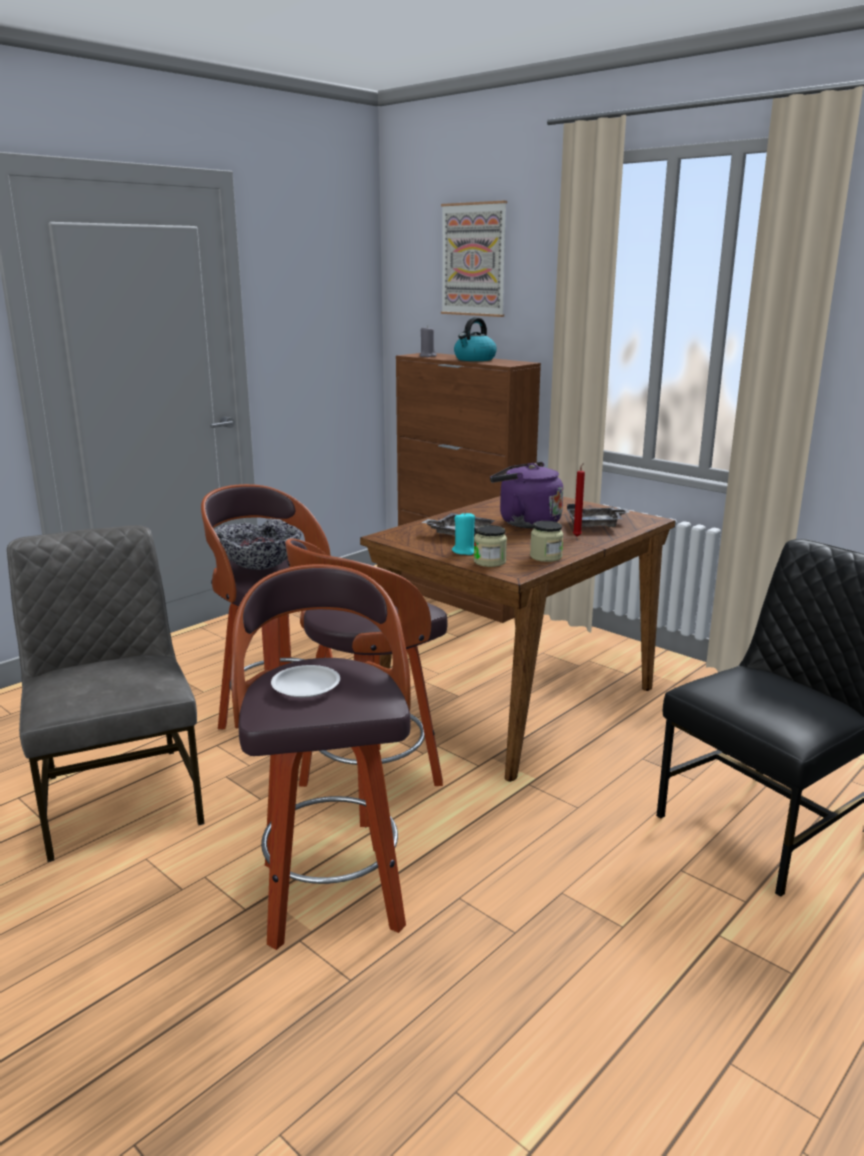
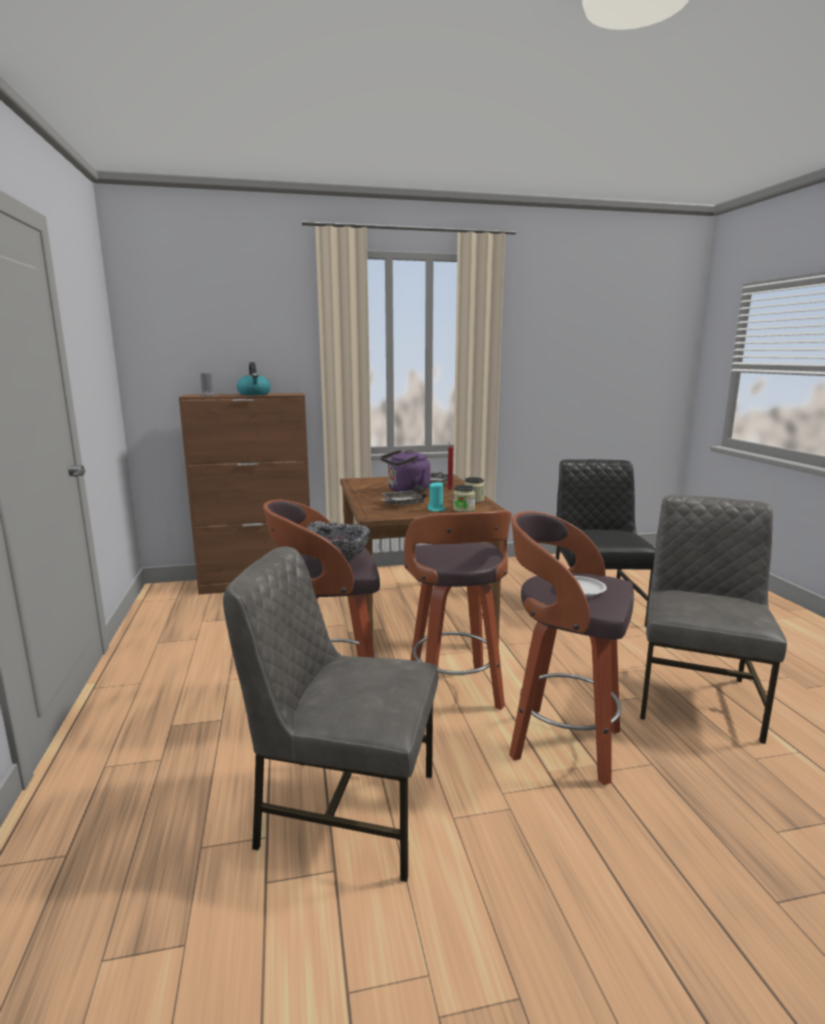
camera: 55 degrees left, 5 degrees down
(474, 260) = (225, 319): picture -> none
(584, 996) = (696, 697): none -> grey chair

